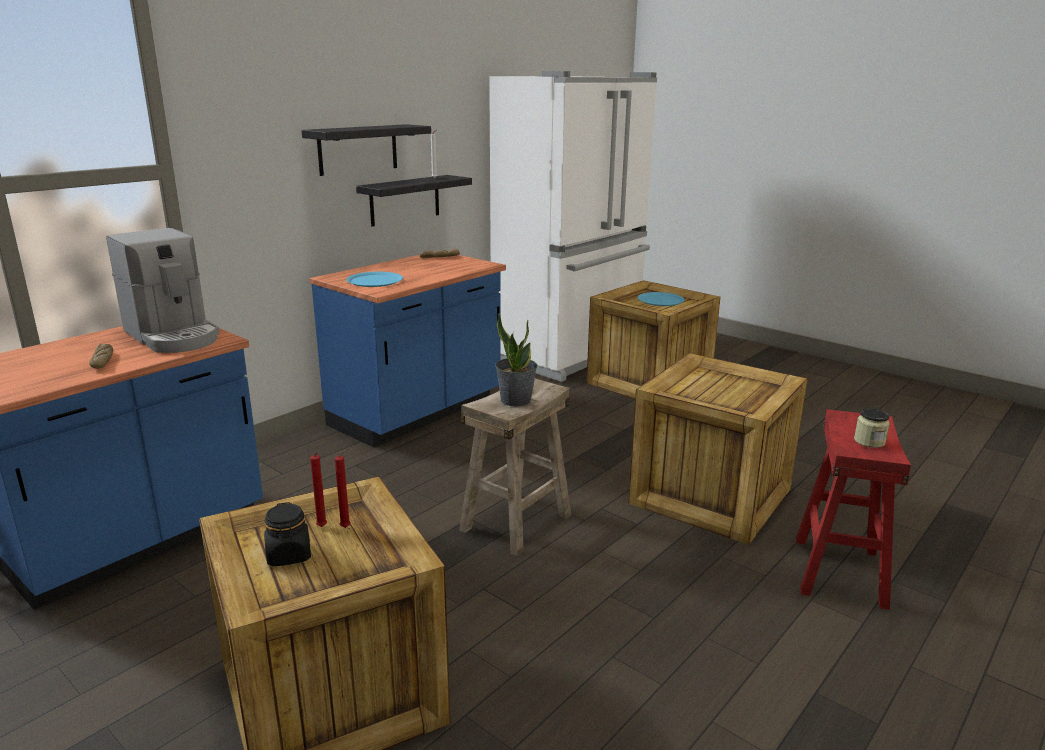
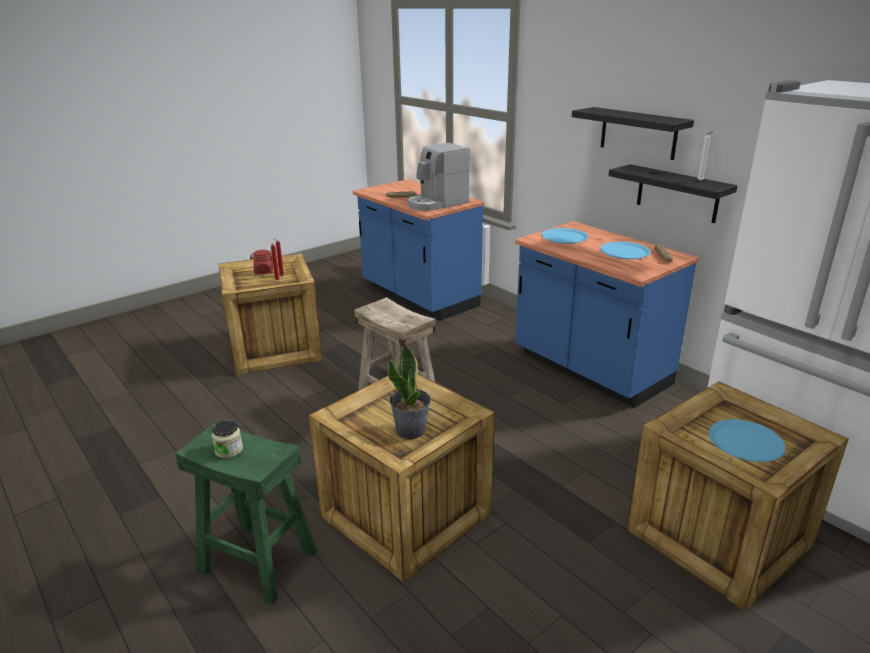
camera: 100 degrees right, 5 degrees up
(289, 555) = (264, 272): black jar -> red jar
(426, 265) = (625, 252): none -> blue plate
(515, 400) = (390, 315): potted plant -> potted plant (411, 430)
(840, 571) = (257, 562): red stool -> green stool

